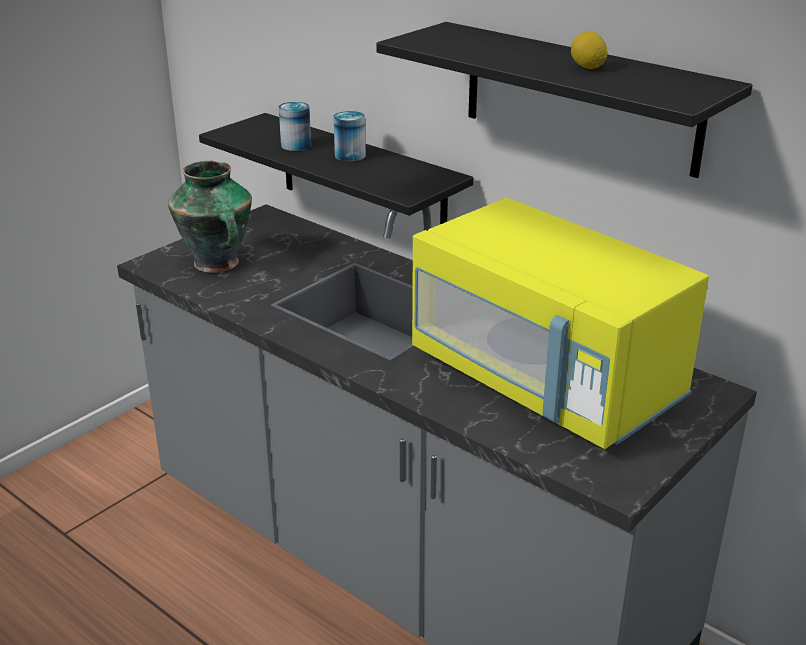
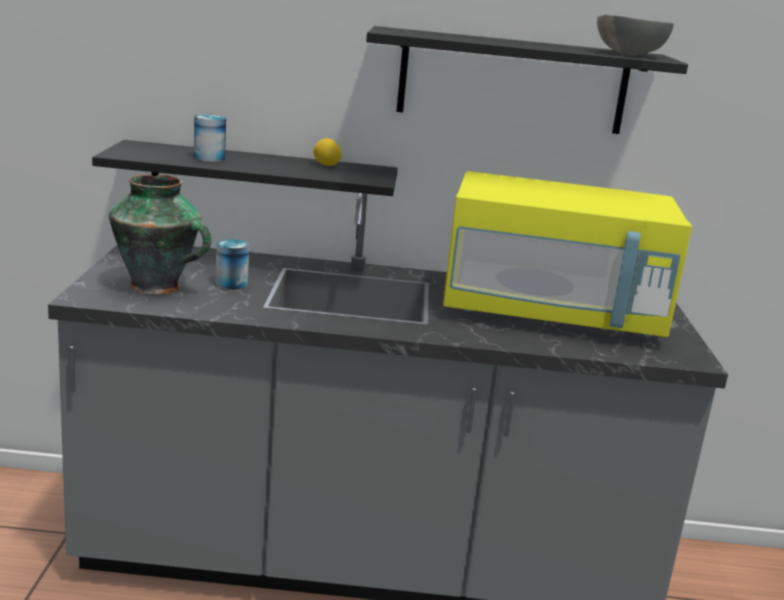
camera: 40 degrees left, 10 degrees down
(350, 155) = (273, 161): can -> can (231, 284)
(587, 67) = (555, 46): lemon -> lemon (326, 165)
(653, 88) = (626, 54): none -> grey bowl

